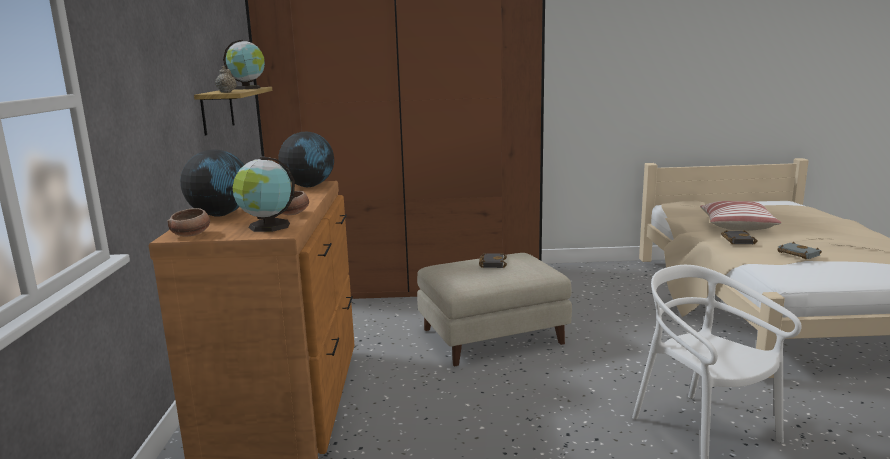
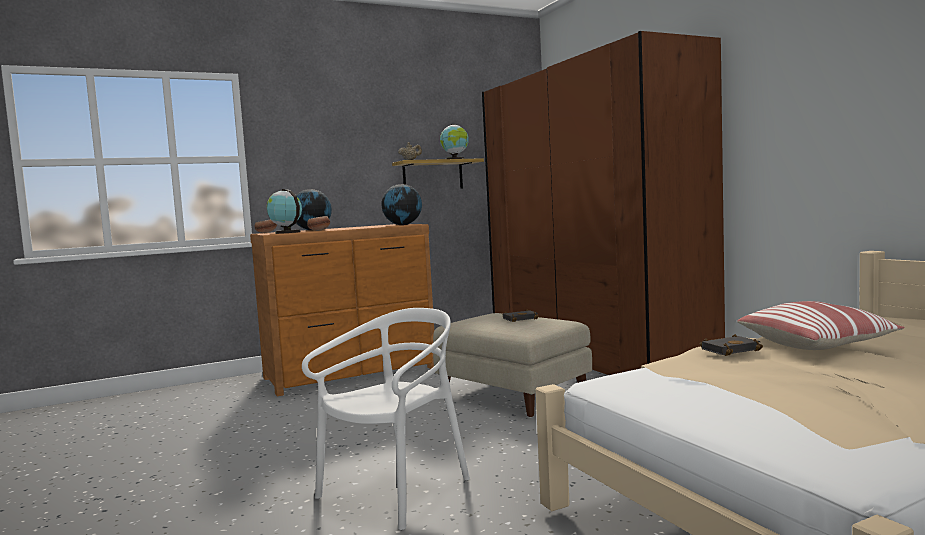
camera: 65 degrees right, 10 degrees down
(797, 254) = (722, 374): grey book -> none

